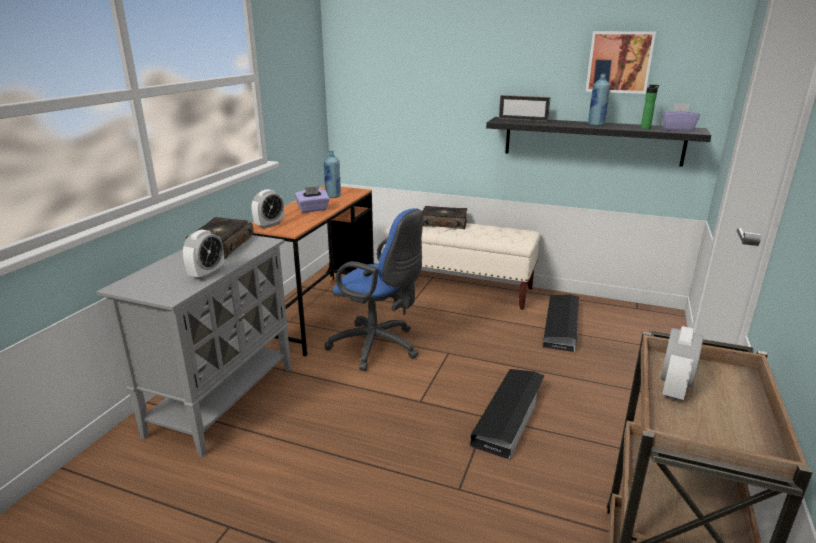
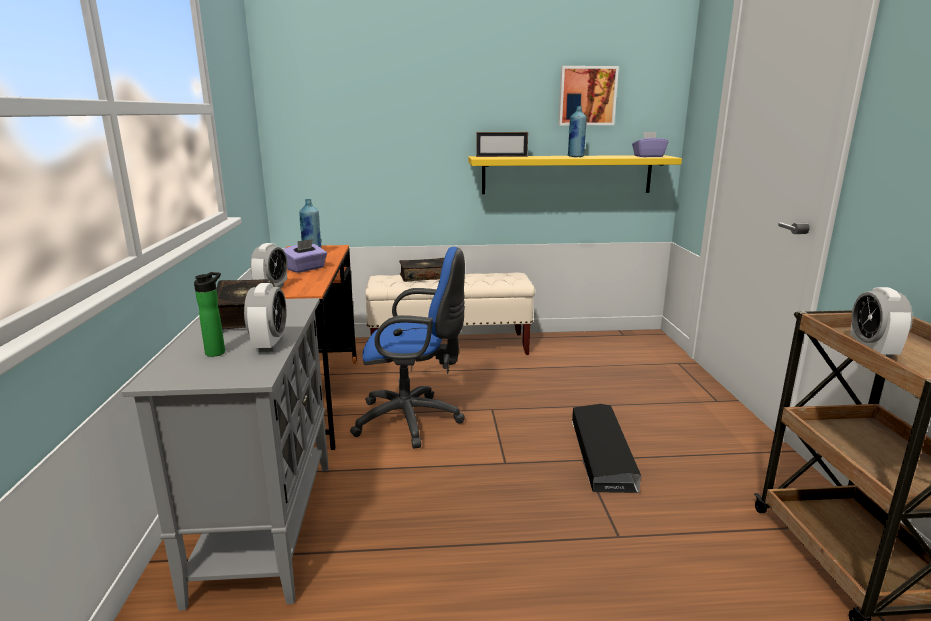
camera: 25 degrees left, 5 degrees down
(561, 326) = (575, 362): black storage box -> none
(592, 141) = (567, 174): black shelf -> yellow shelf
(646, 128) = (622, 156): bottle -> bottle (217, 352)

